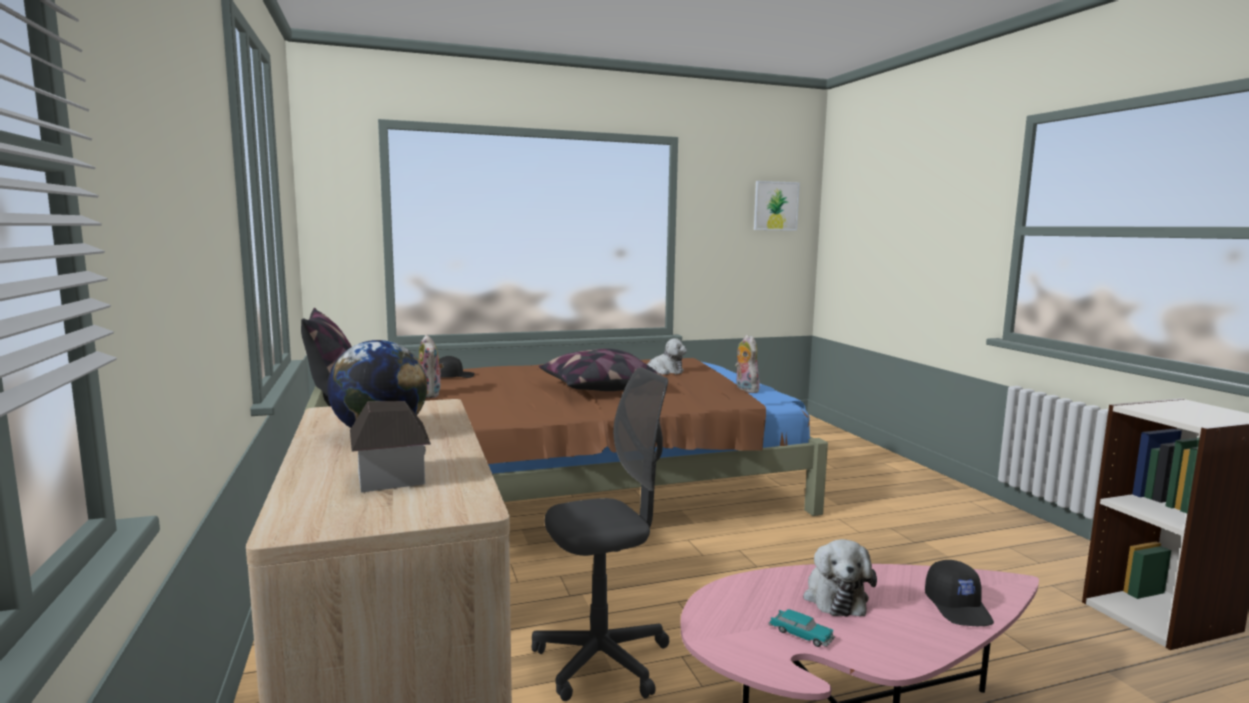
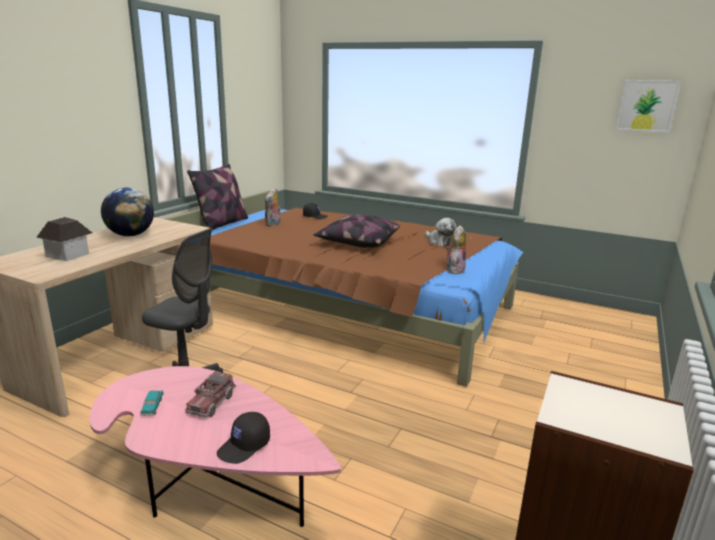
camera: 45 degrees right, 10 degrees up
(834, 596) = (211, 403): plush toy -> toy truck

